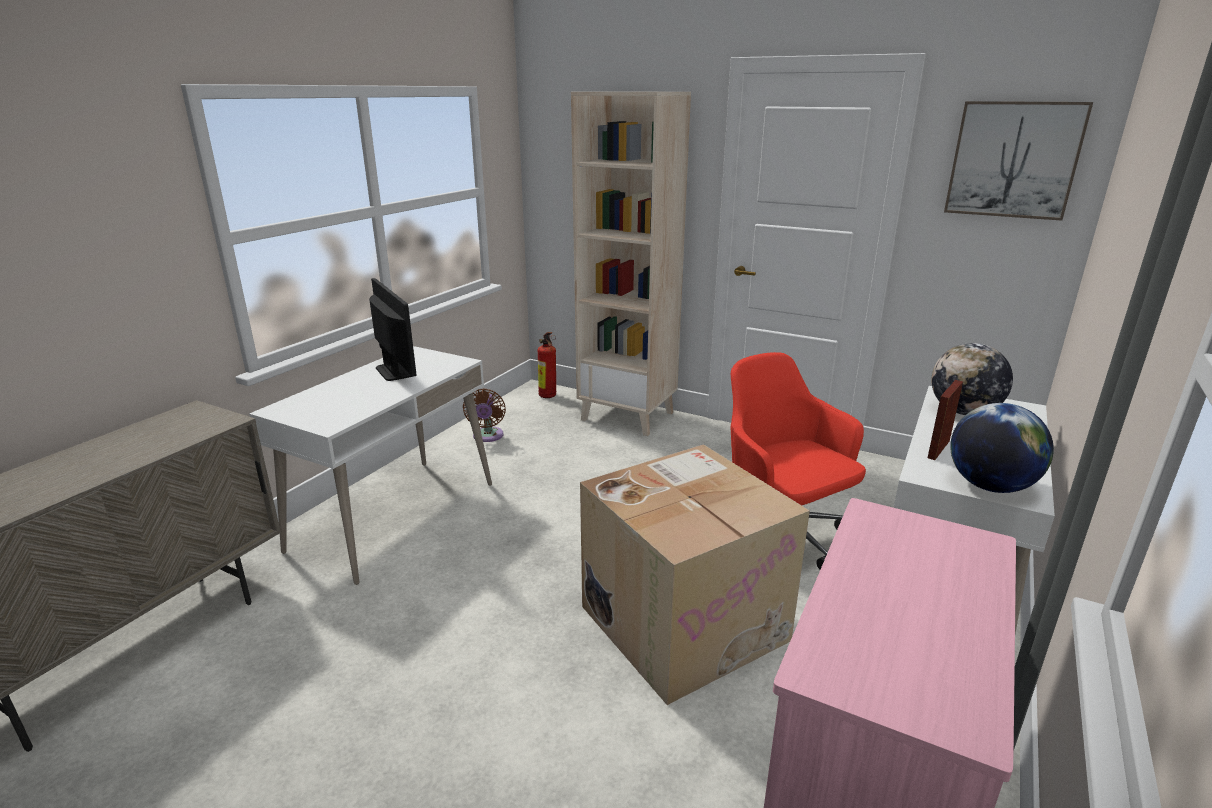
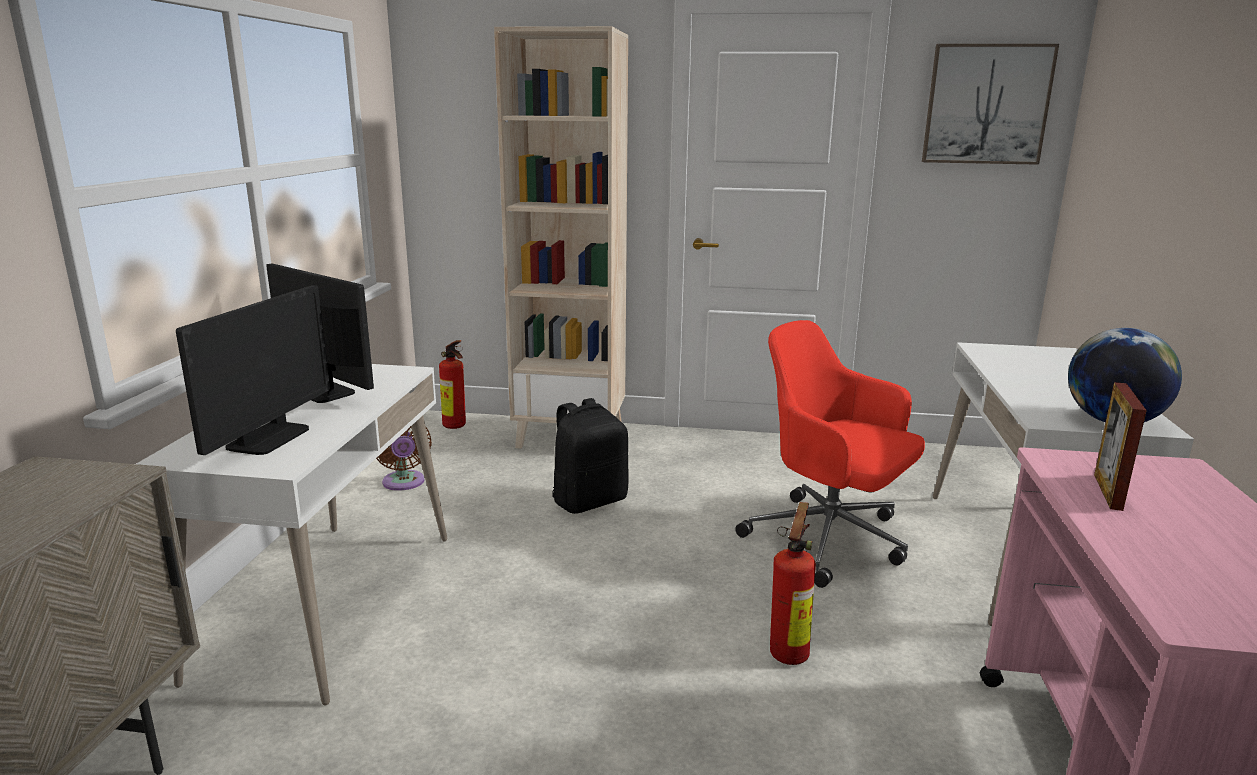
camera: 20 degrees left, 5 degrees down
(337, 404) = (268, 438): none -> monitor
(609, 472) = (589, 501): none -> black backpack
(683, 621) = (790, 651): cardboard box -> fire extinguisher
(938, 449) = (1031, 396): picture frame -> picture frame (1108, 492)
(963, 412) = (1015, 361): globe -> none

